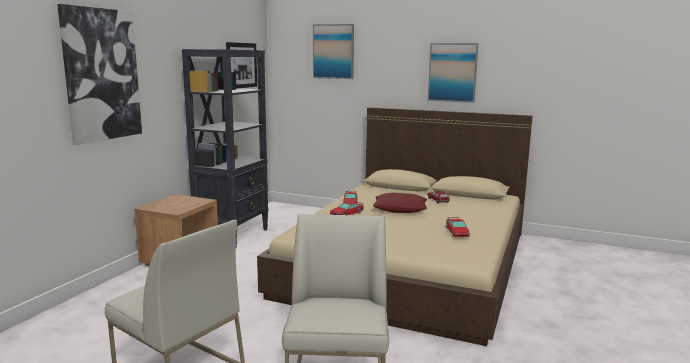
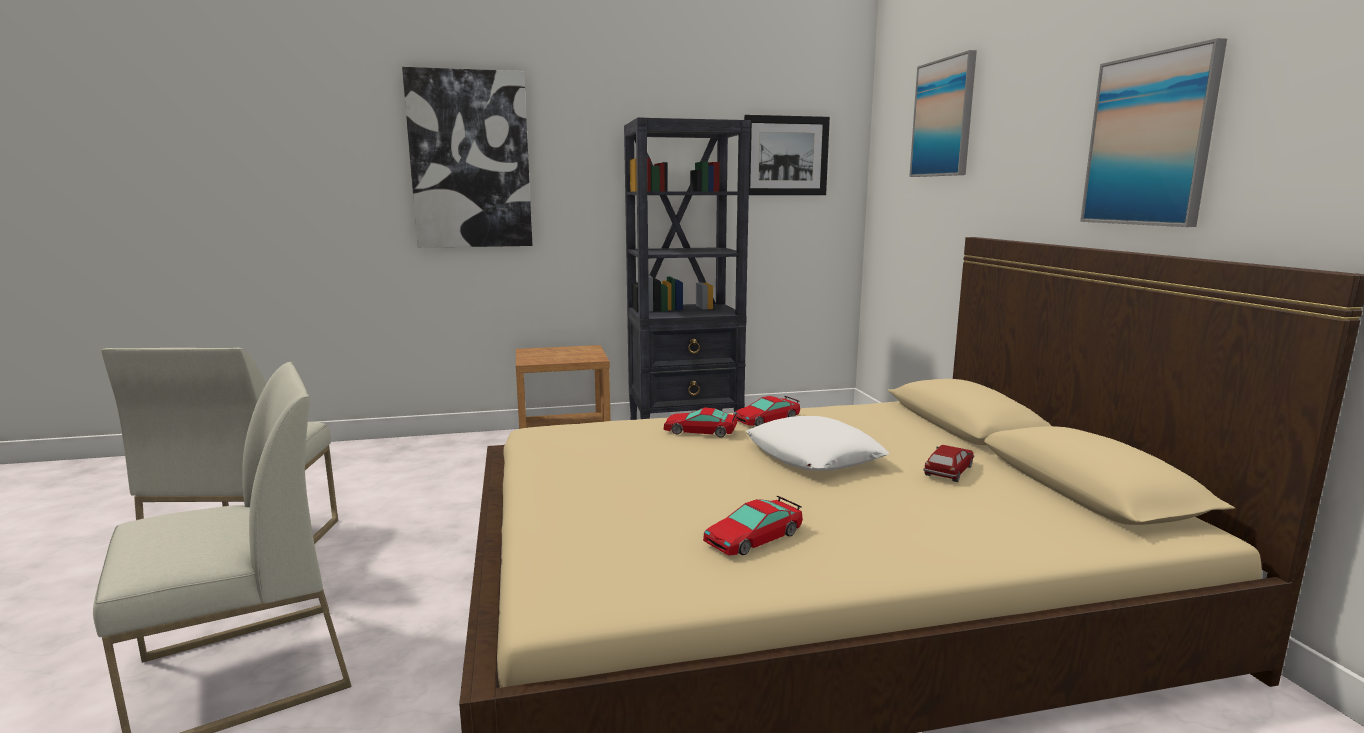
camera: 55 degrees right, 0 degrees up
(400, 208) = (814, 455): red pillow -> white pillow

